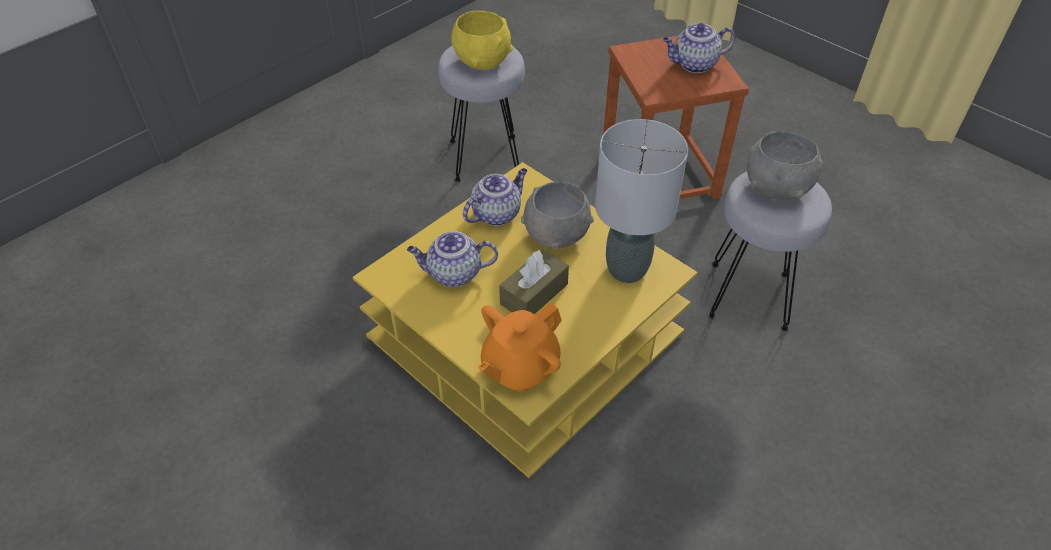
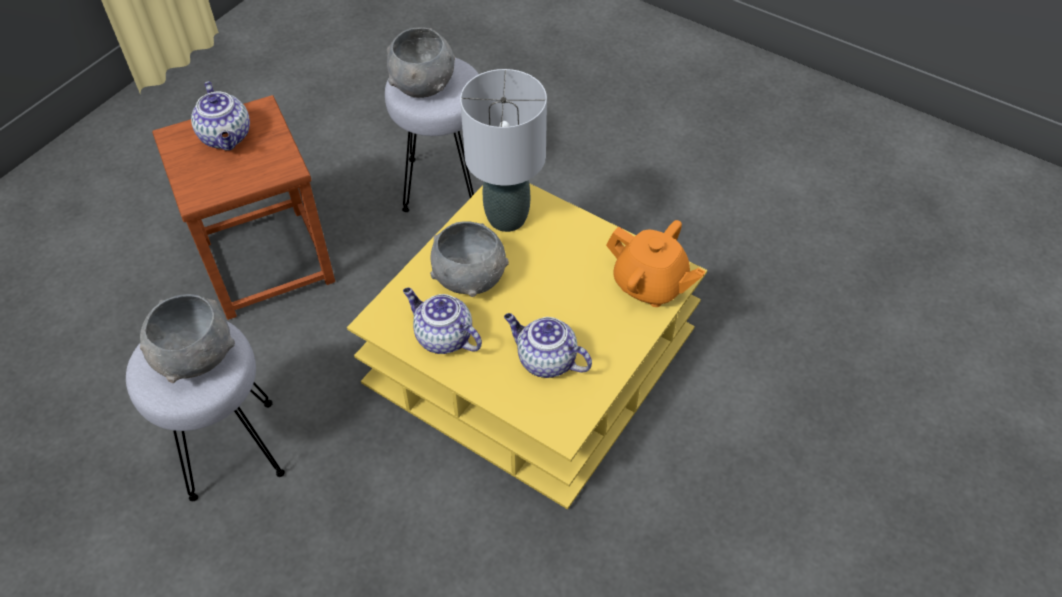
camera: 100 degrees left, 5 degrees up
(453, 274) = (545, 360): teapot -> teapot turned 135 degrees clockwise
(482, 61) = (194, 356): yellow bowl -> grey bowl
(534, 294) = (557, 286): brown tissue box -> none

